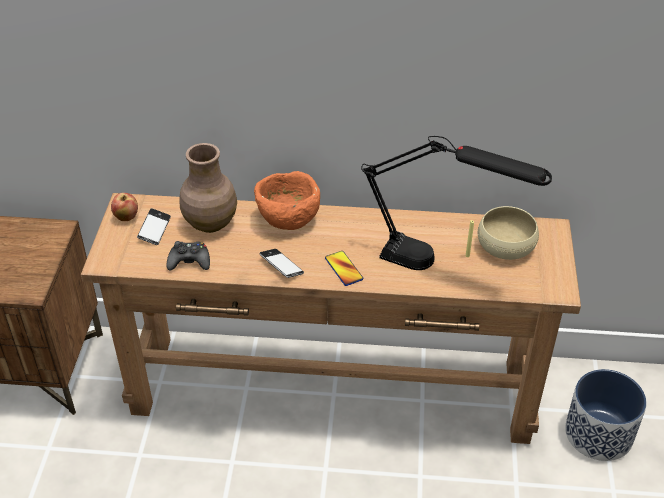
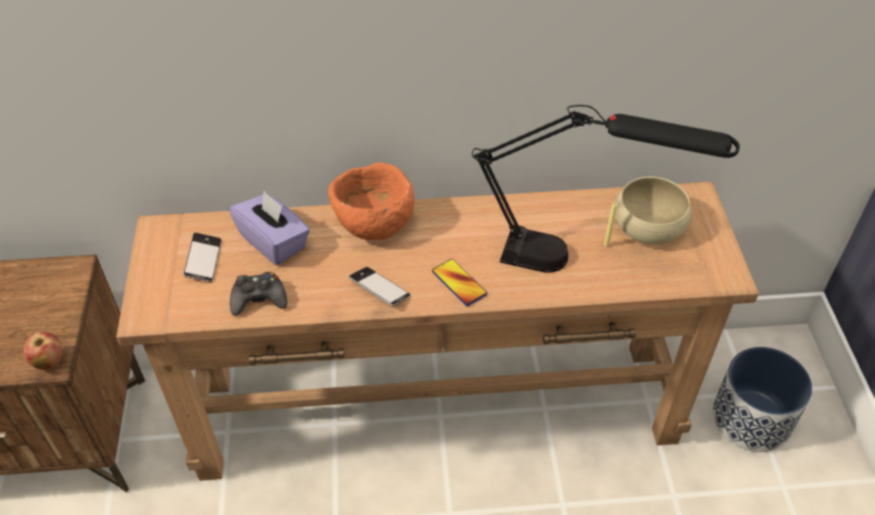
camera: 10 degrees left, 5 degrees up
(126, 217) = (163, 248): apple -> apple (49, 362)
(209, 223) = (274, 242): brown vase -> purple tissue box

